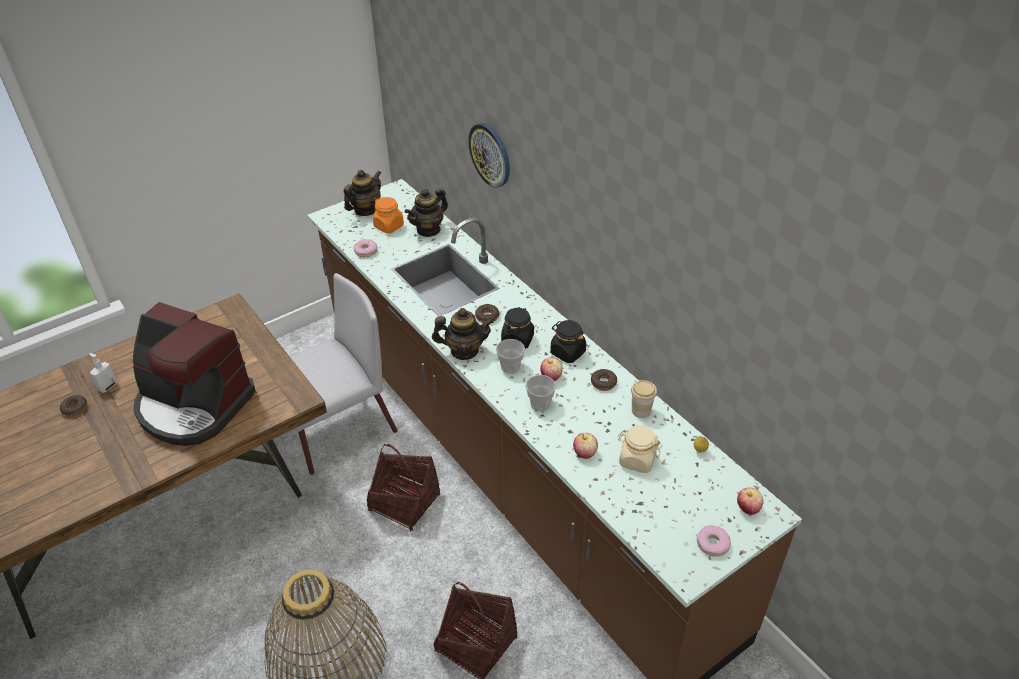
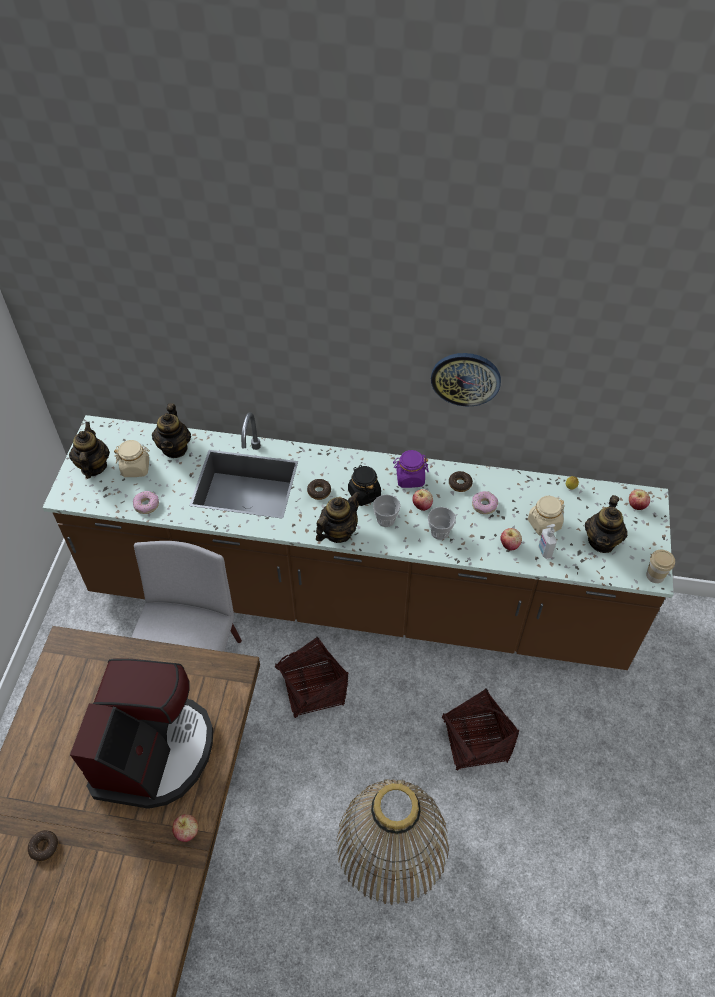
camera: 45 degrees left, 10 degrees up
(107, 386) = (47, 803): soap dispenser -> soap dispenser (544, 551)
(147, 467) = (187, 832): none -> apple
(193, 405) = (154, 751): coffee machine -> coffee machine turned 60 degrees counterclockwise
(389, 226) = (136, 468): orange jar -> beige jar
(490, 154) = (239, 349): wall clock -> wall clock (465, 378)
(567, 352) = (410, 478): black jar -> purple jar
(641, 411) = (506, 486): cup -> cup (655, 575)
(673, 510) = (602, 541): none -> teapot
(712, 544) = (644, 545): donut -> donut (484, 505)

